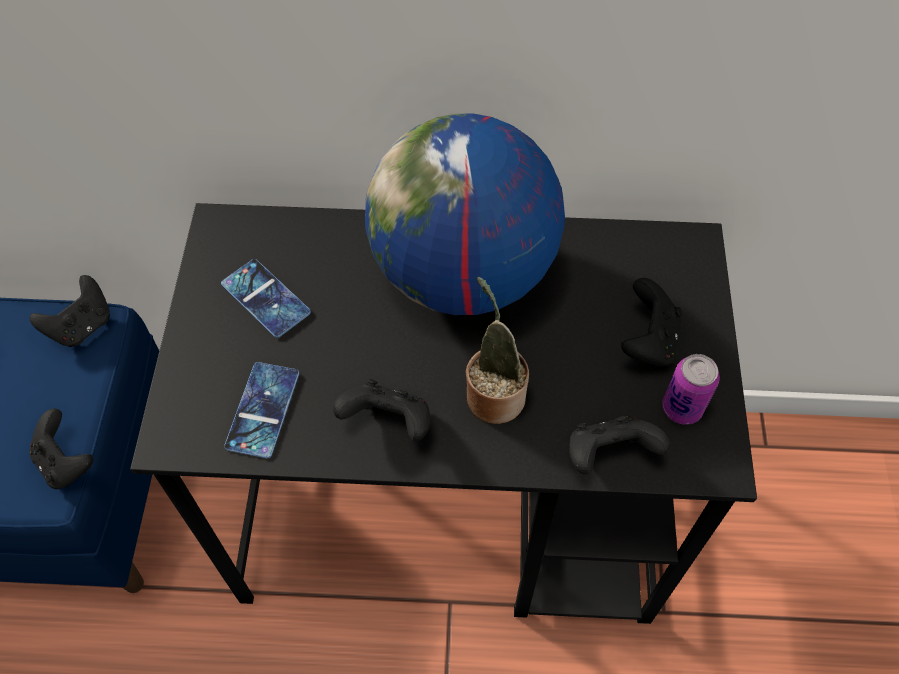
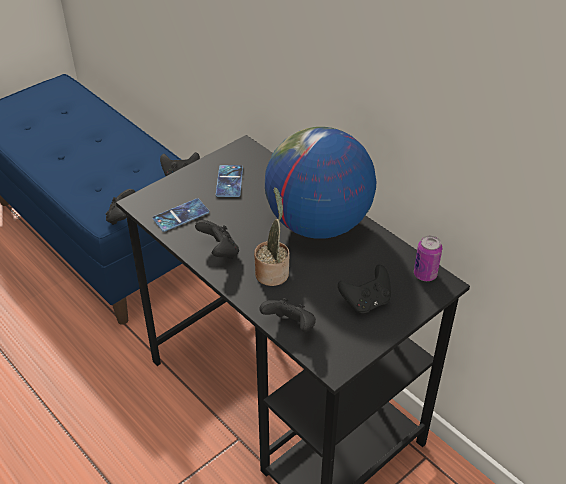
camera: 45 degrees right, 15 degrees down
(682, 408) = (346, 335): can -> can (425, 274)

